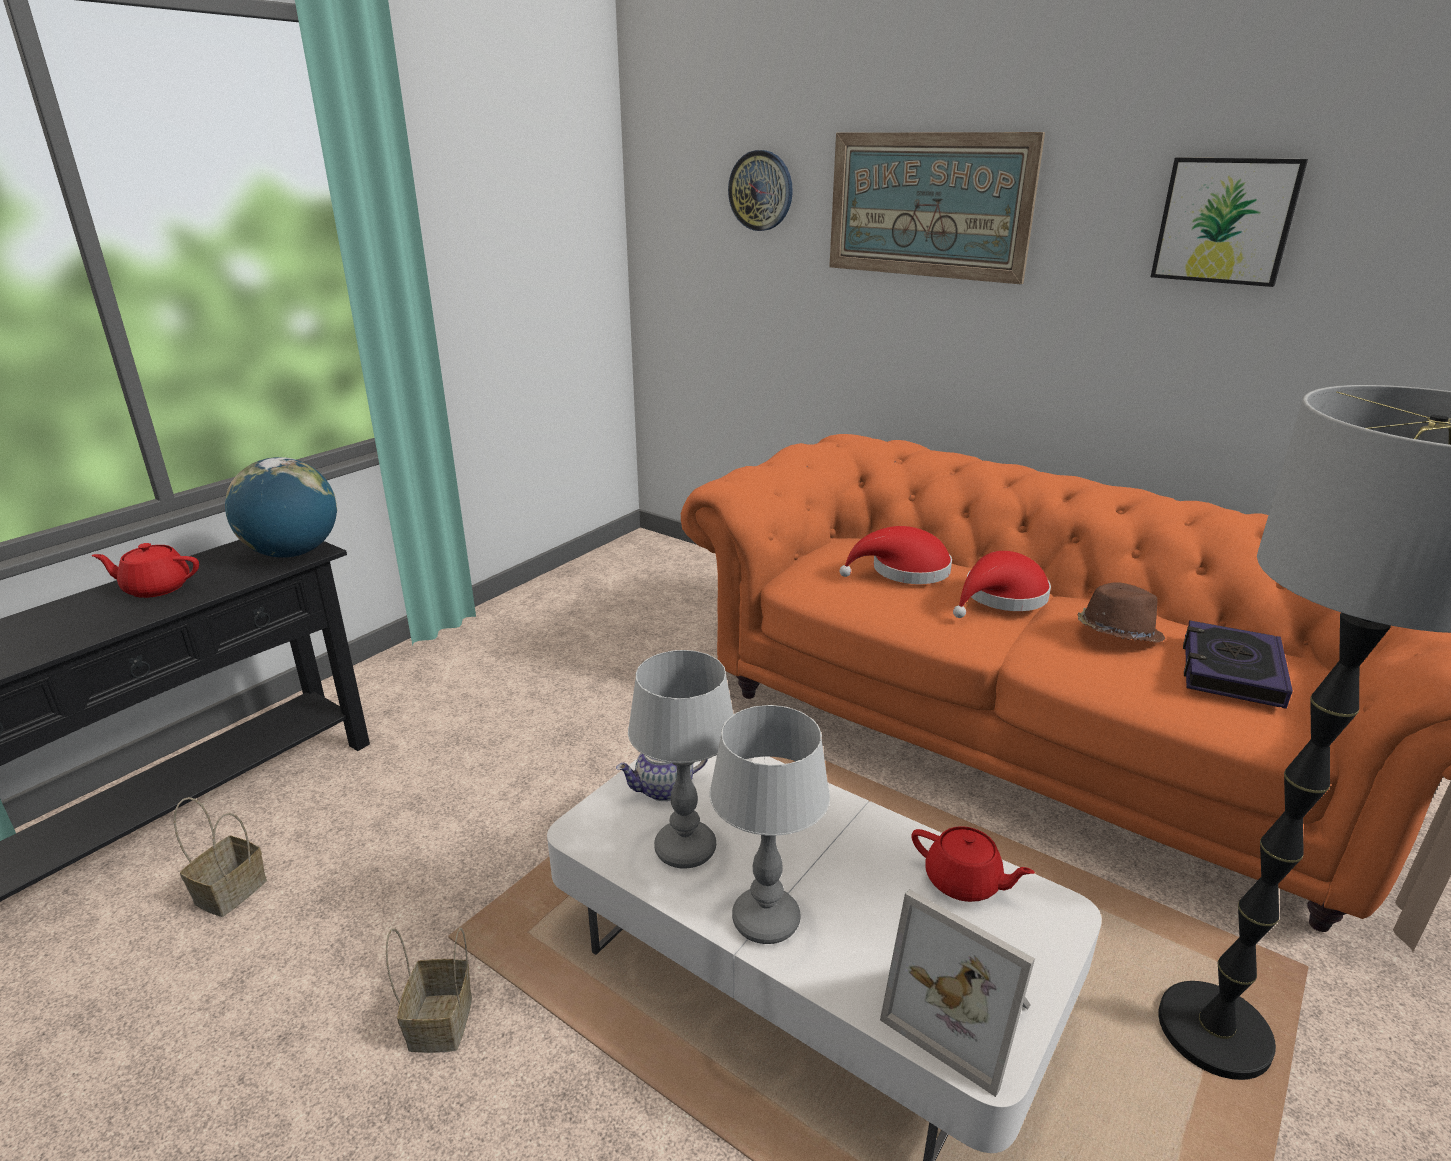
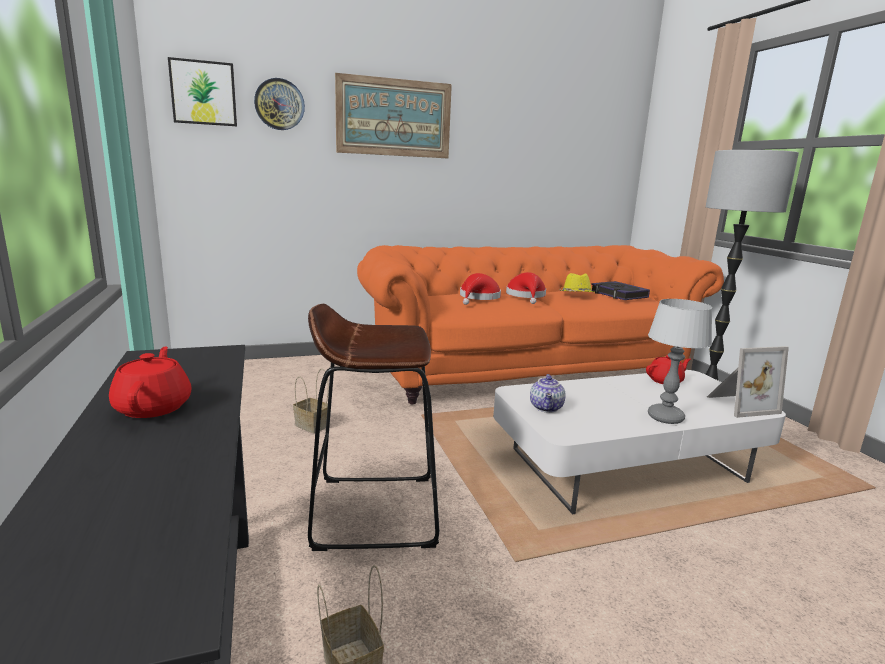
camera: 55 degrees left, 10 degrees down
(156, 588) = (154, 407): red teapot -> red teapot turned 135 degrees clockwise
(293, 553) = (207, 356): globe -> none
(441, 1025) = (591, 586): basket -> basket (313, 425)
(471, 790) = (375, 510): none -> brown stool
(684, 850) = (601, 418): table lamp -> none
(1116, 633) = (576, 295): brown hat -> yellow hat
(1225, 221) = (526, 128): picture -> picture (203, 93)

